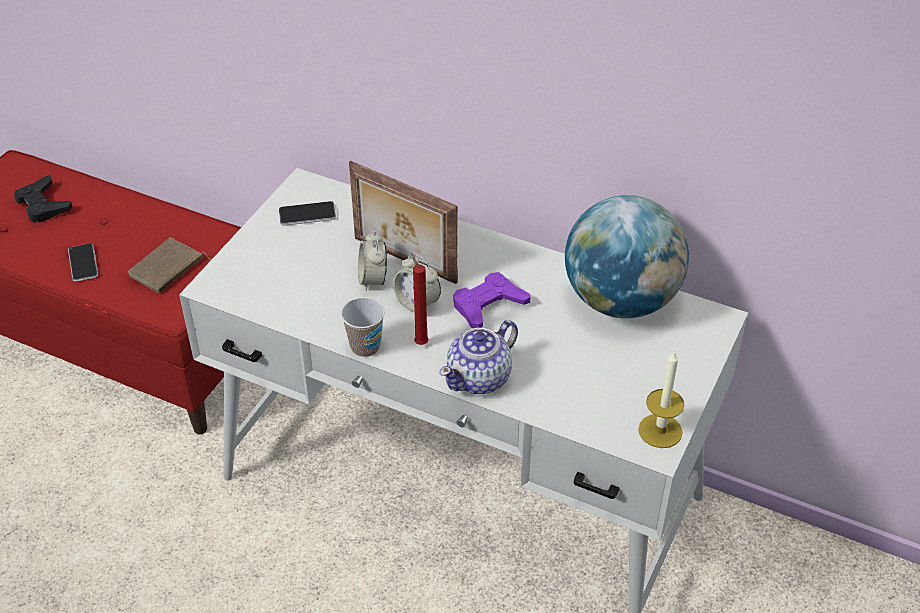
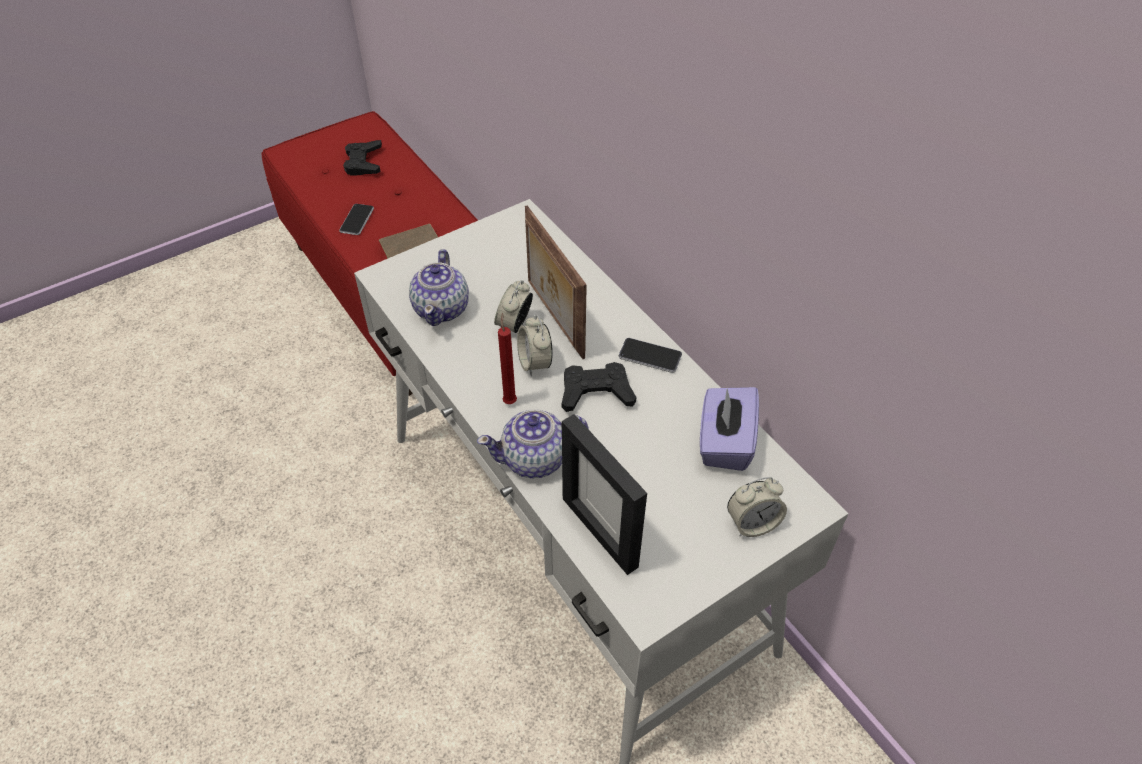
camera: 30 degrees right, 5 degrees up
(294, 292) = (442, 308): none -> teapot
(307, 214) = (506, 243): phone -> phone (650, 356)
(365, 346) = (461, 383): cup -> none
(488, 305) = (596, 392): purple game controller -> black game controller
(576, 407) = (601, 531): none -> picture frame
(621, 301) = (724, 443): globe -> purple tissue box
(660, 431) = (664, 596): candle -> none
(685, 350) = (752, 523): none -> alarm clock

